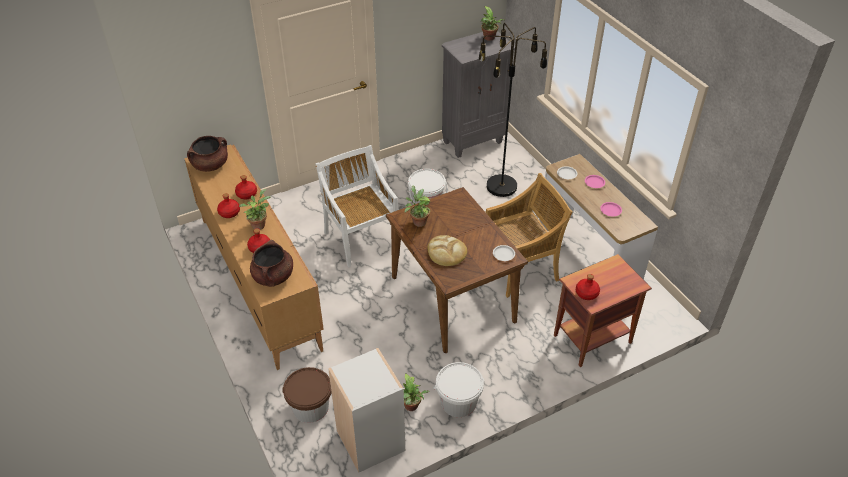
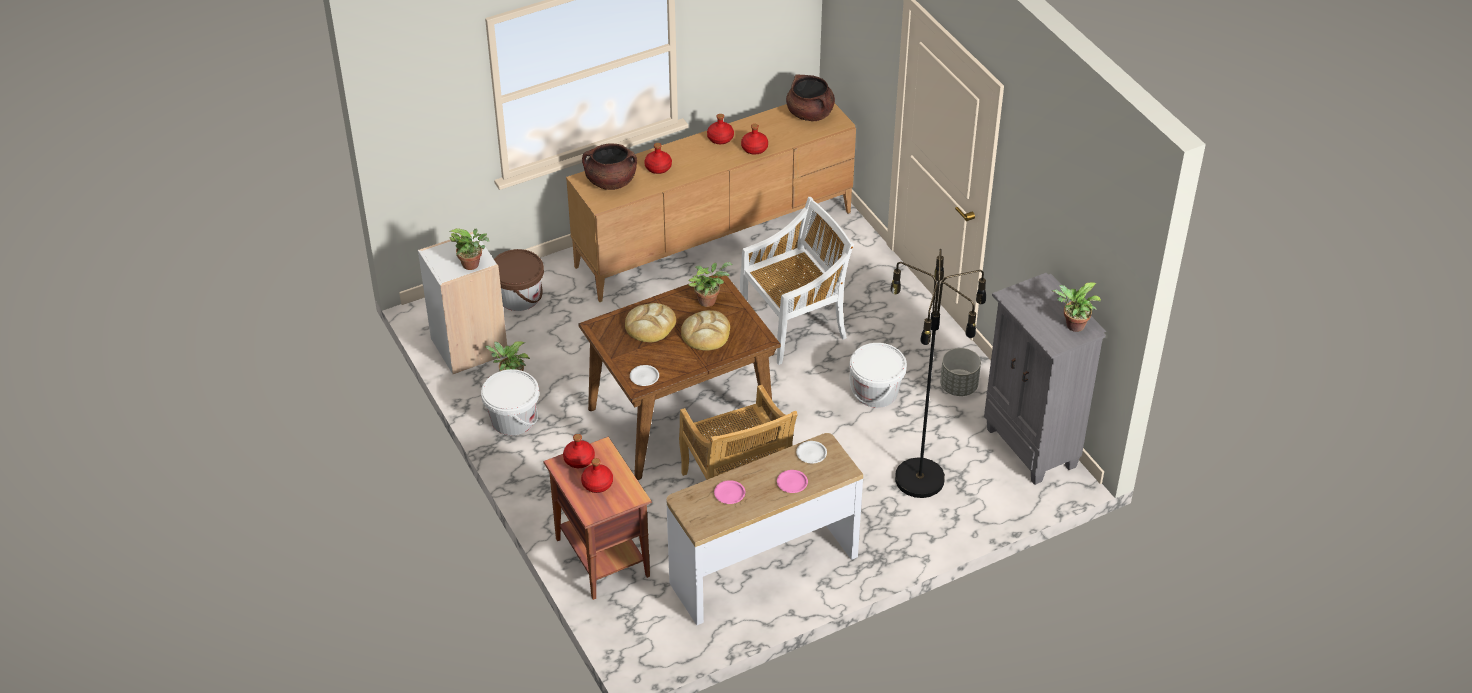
camera: 90 degrees right, 0 degrees up
(258, 224) = (699, 163): potted plant -> potted plant (473, 264)
(421, 167) = (958, 387): none -> grey planter
(454, 222) = (706, 333): none -> bread
(609, 282) = (597, 484): none -> red bottle

